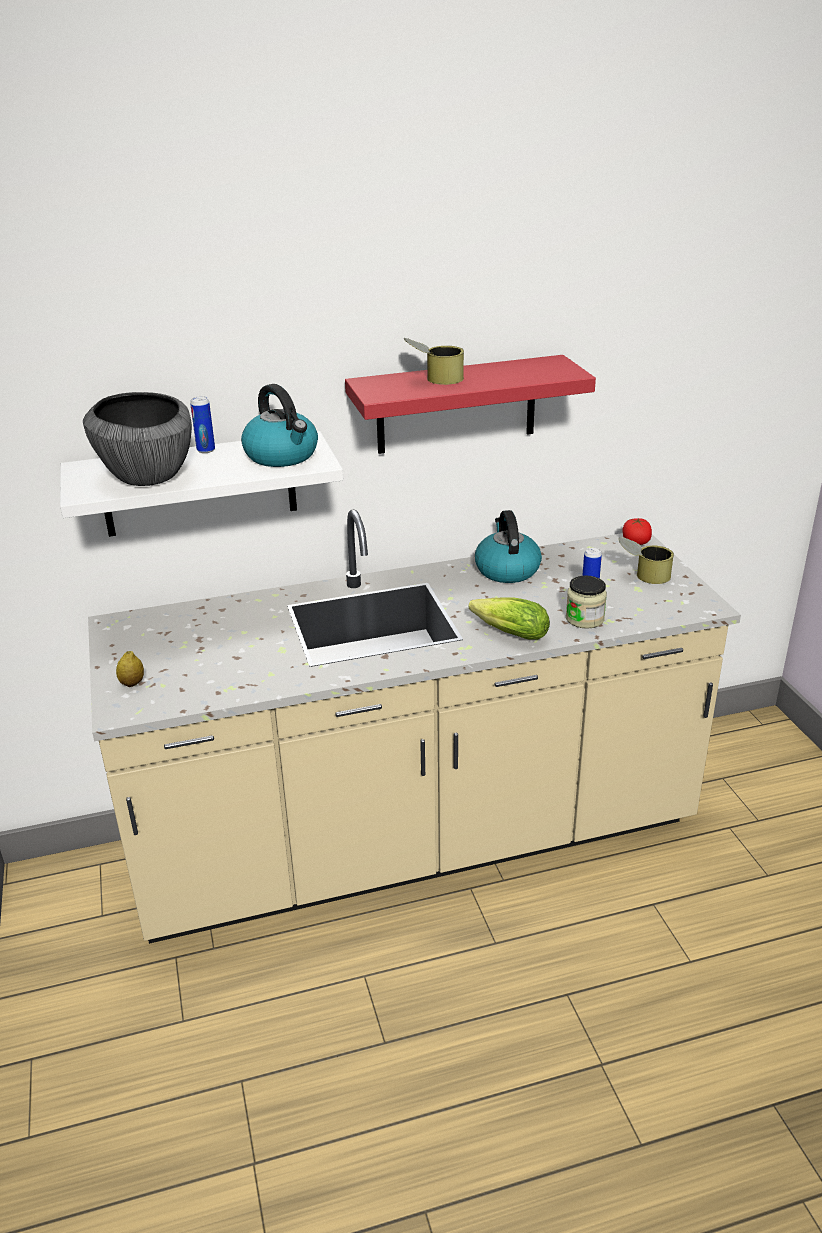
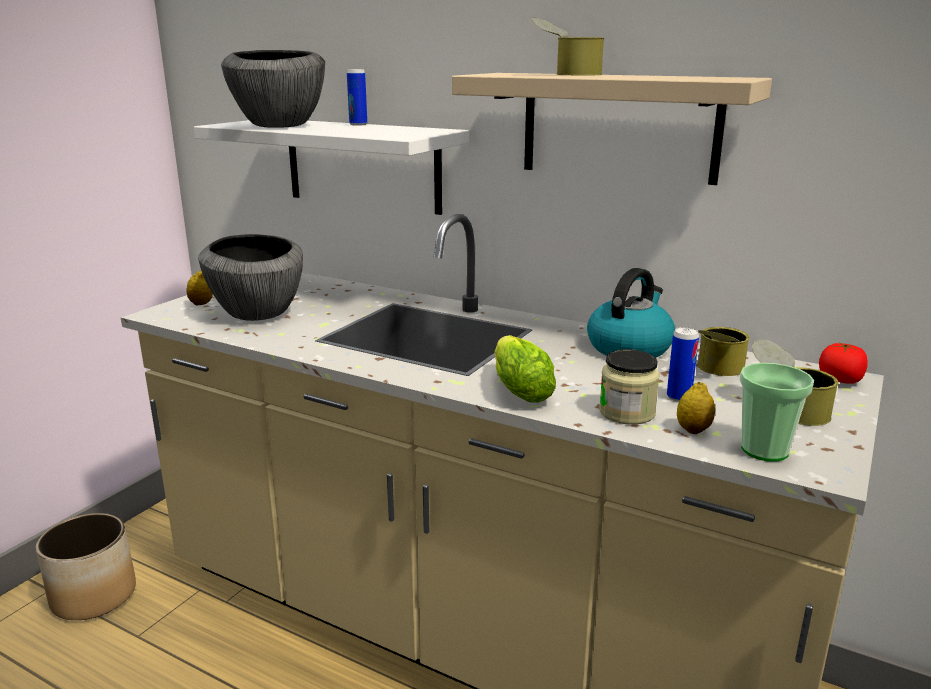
camera: 45 degrees right, 10 degrees down
(86, 1029) = (94, 595): none -> planter
(207, 667) = (257, 314): none -> bowl
(282, 456) = (393, 131): kettle -> none
(456, 405) = (619, 126): red shelf -> beige shelf
(577, 566) = (716, 372): none -> can
(628, 613) = (693, 430): none -> lemon
(672, 608) = (764, 450): none -> cup

